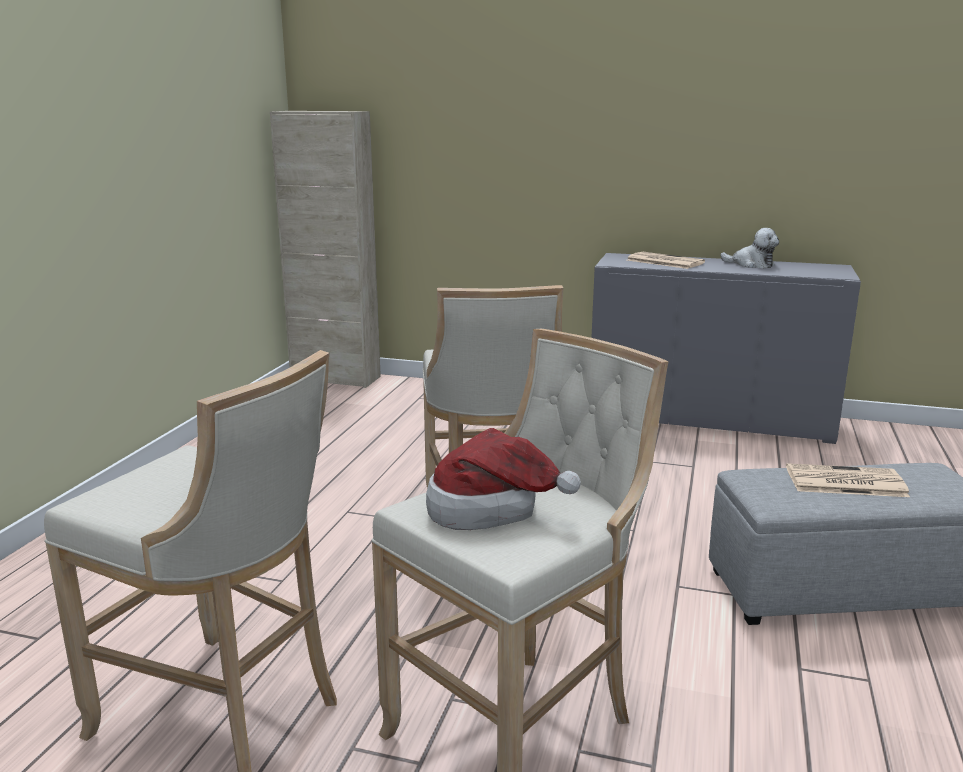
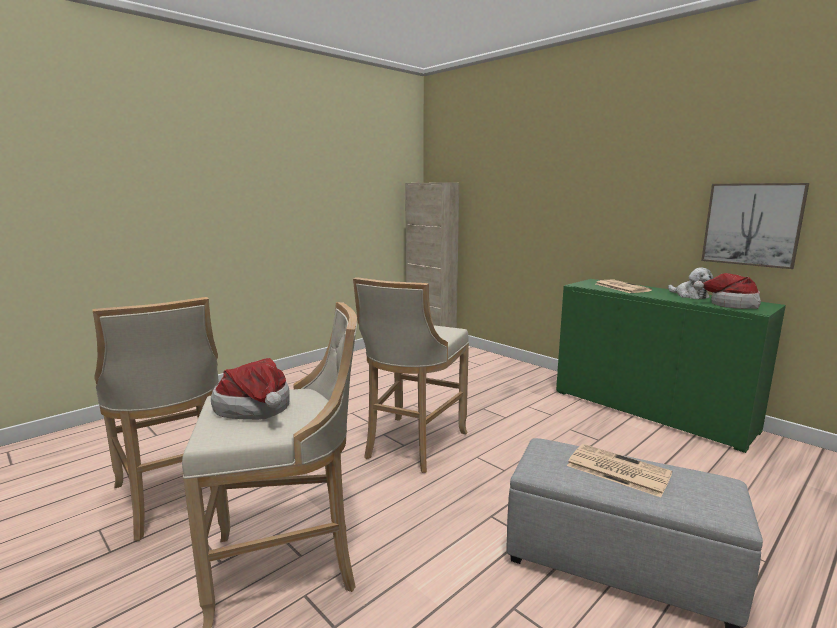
camera: 30 degrees right, 5 degrees down
(708, 418) = (650, 410): grey cabinet -> green cabinet
(807, 271) = (731, 304): none -> hat
(811, 170) = (752, 224): none -> picture

